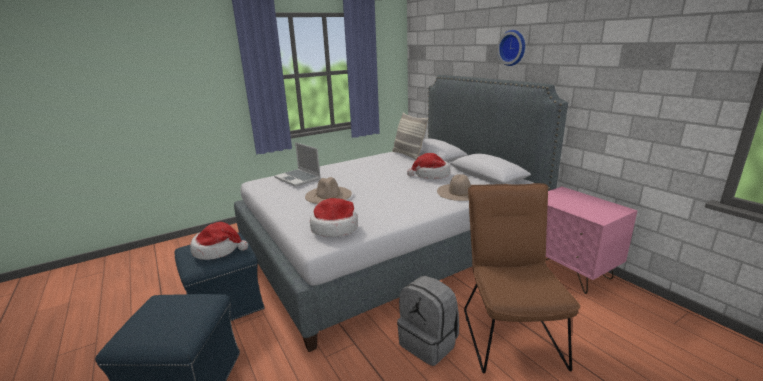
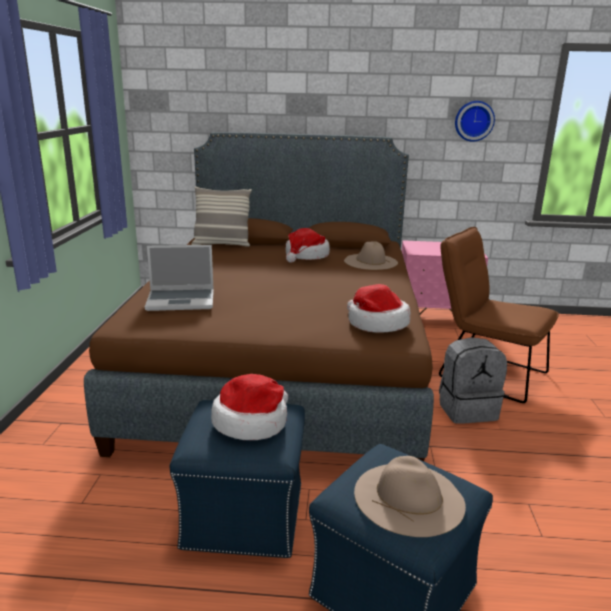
camera: 55 degrees left, 0 degrees up
(328, 195) = (275, 302): beige hat -> beige hat (409, 497)
(391, 246) = (282, 363): grey bed -> brown bed
(513, 48) = (328, 98): wall clock -> wall clock (474, 121)

